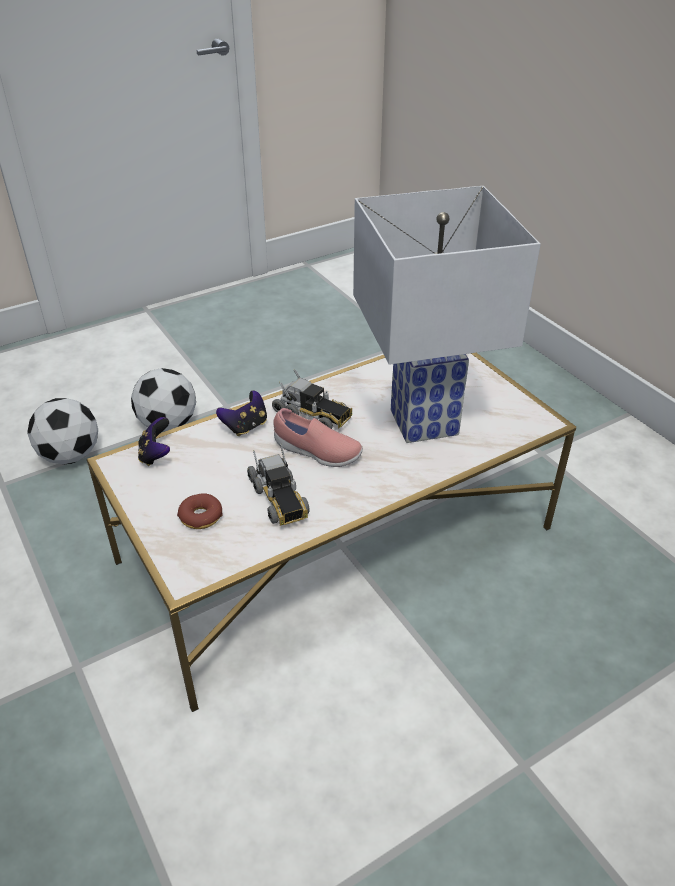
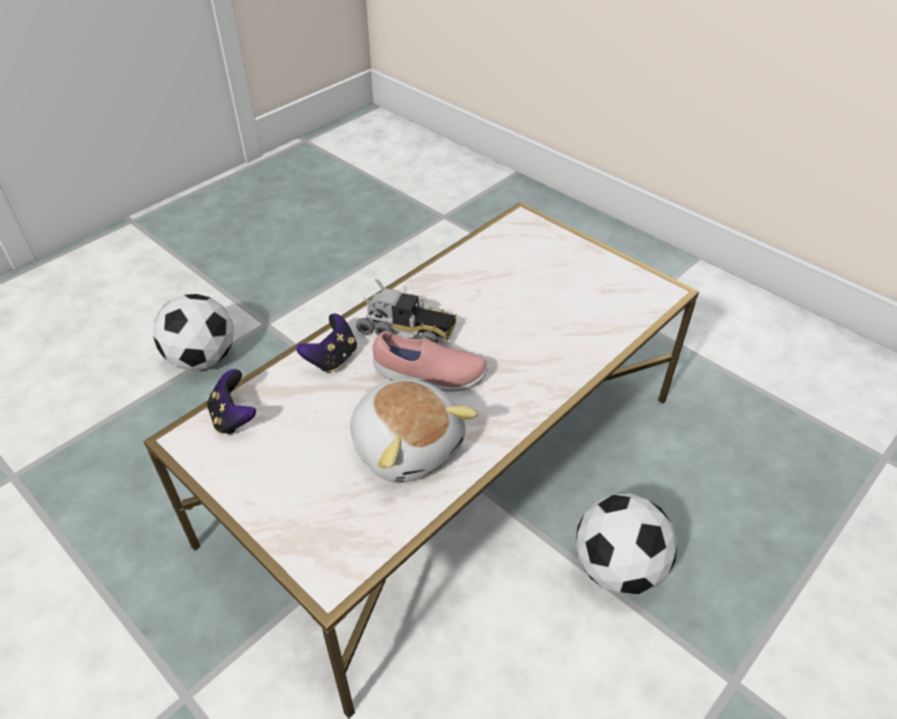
camera: 15 degrees left, 5 degrees up
(70, 456) = (92, 421): football -> football (617, 568)
(201, 517) = (320, 490): donut -> none
(279, 498) = (408, 445): toy truck -> plush toy
(422, 421) = (534, 315): white table lamp -> none

